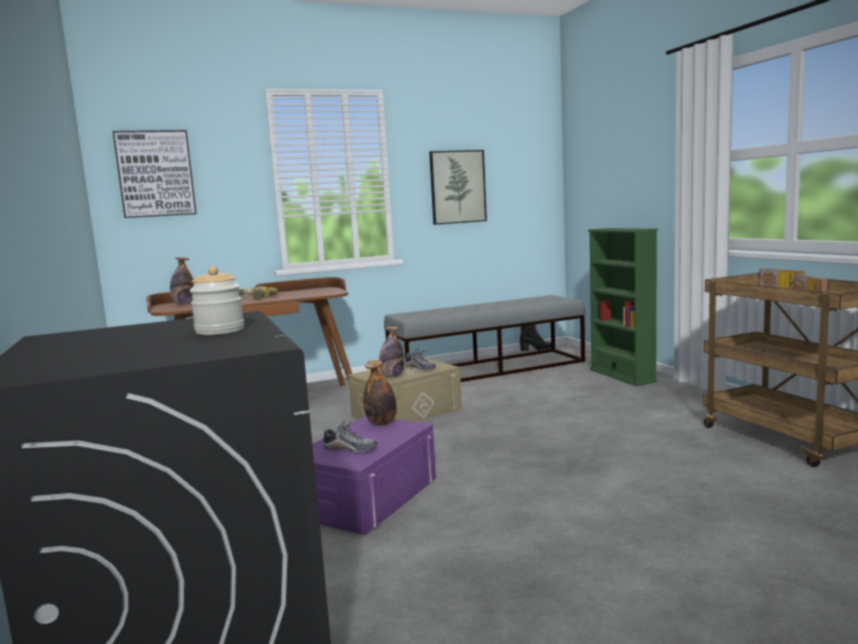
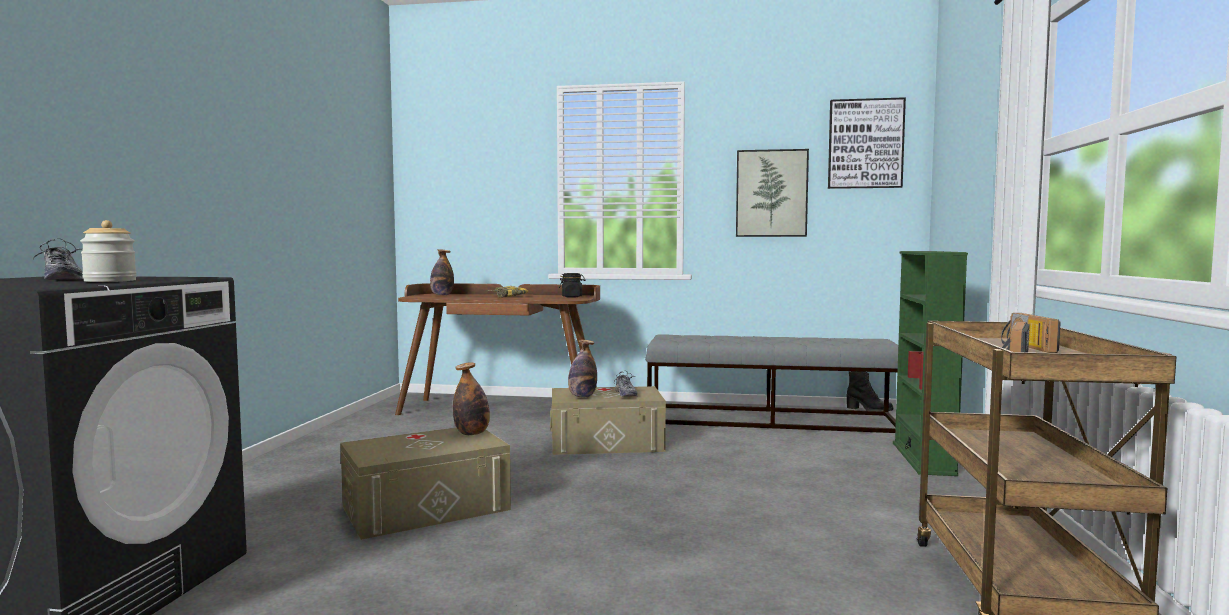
camera: 30 degrees right, 5 degrees down
(155, 174) = (449, 170): picture -> picture (865, 144)
(319, 290) = (572, 297): none -> black jar
(350, 448) = (395, 447): shoe -> shoe (62, 279)
(368, 497) = (426, 508): purple storage box -> beige storage box

